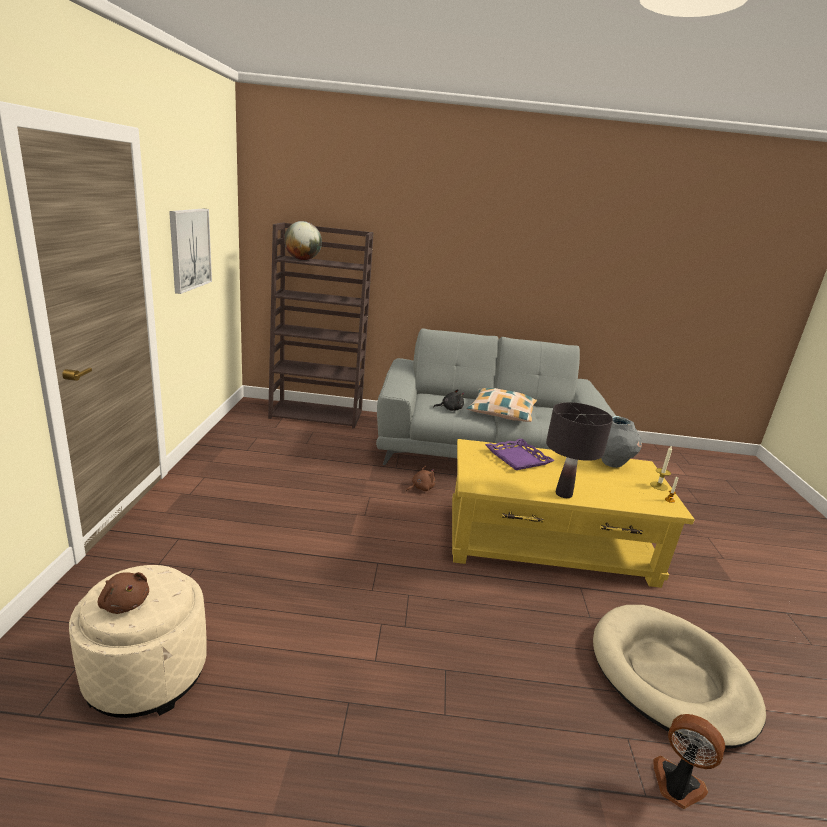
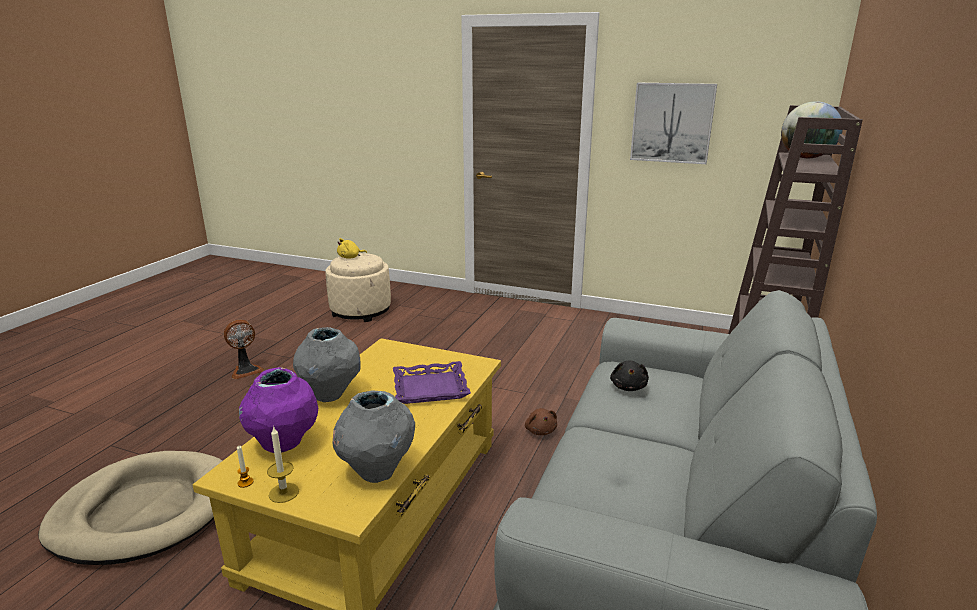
camera: 110 degrees right, 0 degrees up
(124, 603) = (350, 257): brown plush toy -> yellow plush toy
(501, 412) = (625, 436): pillow -> none
(564, 494) = (330, 394): black table lamp -> grey vase
(629, 497) = (284, 444): none -> purple vase
(676, 786) = (94, 462): fan -> fan (246, 370)

